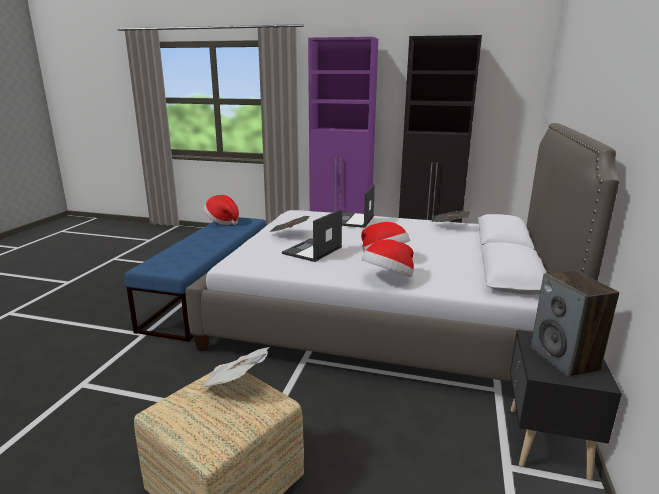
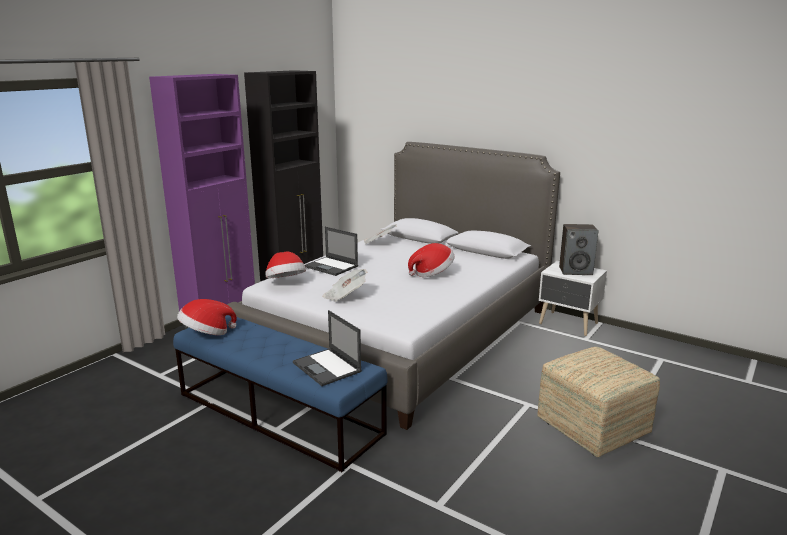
camera: 70 degrees left, 0 degrees up
(236, 383) = (577, 359): newspaper -> none
(312, 250) = (398, 293): laptop -> laptop (327, 367)
(388, 278) = (475, 280): hat -> hat (286, 282)
(545, 442) = (568, 324): black nightstand -> white nightstand

